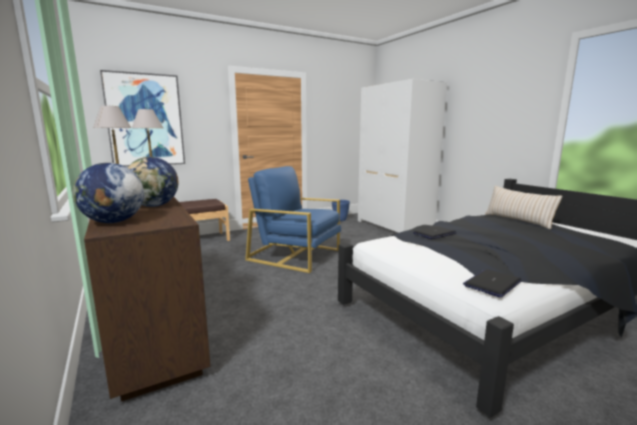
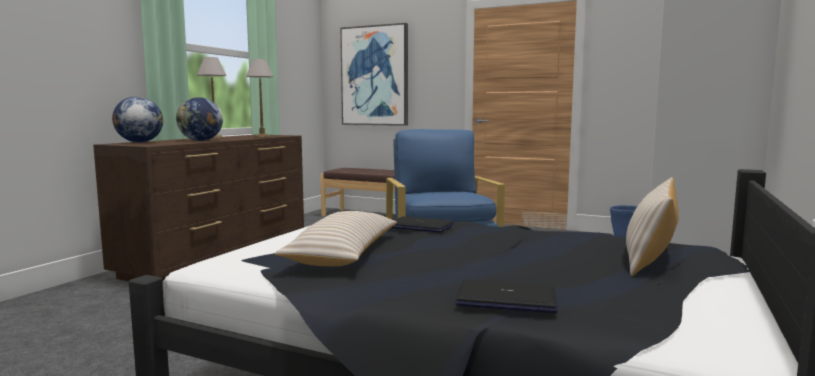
camera: 55 degrees right, 5 degrees down
(490, 259) = (343, 254): none -> beige pillow
(492, 284) = (236, 259): laptop -> laptop (506, 299)

